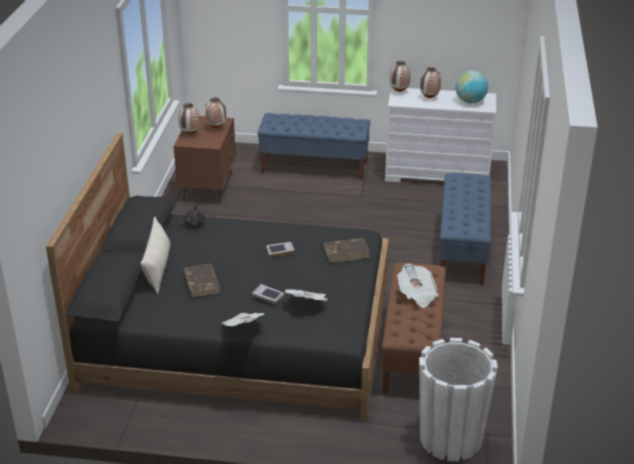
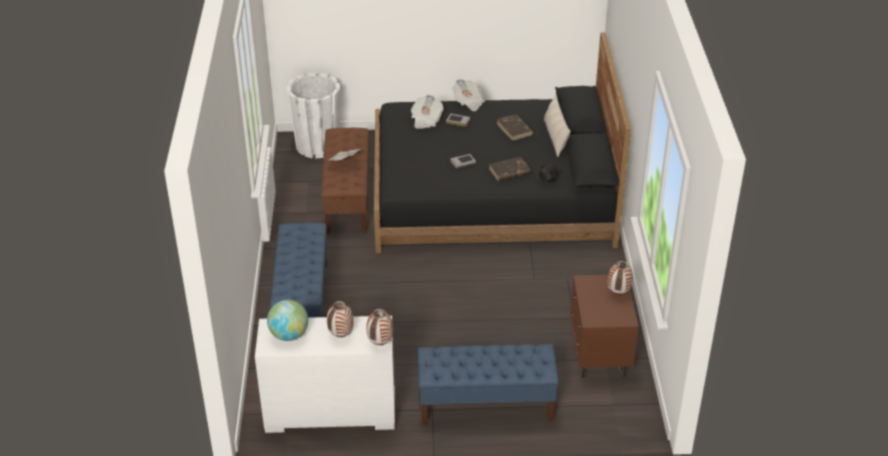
camera: 170 degrees right, 5 degrees up
(216, 128) = (594, 306): vase -> none
(347, 252) = (406, 166): brown book -> brown book (509, 171)

